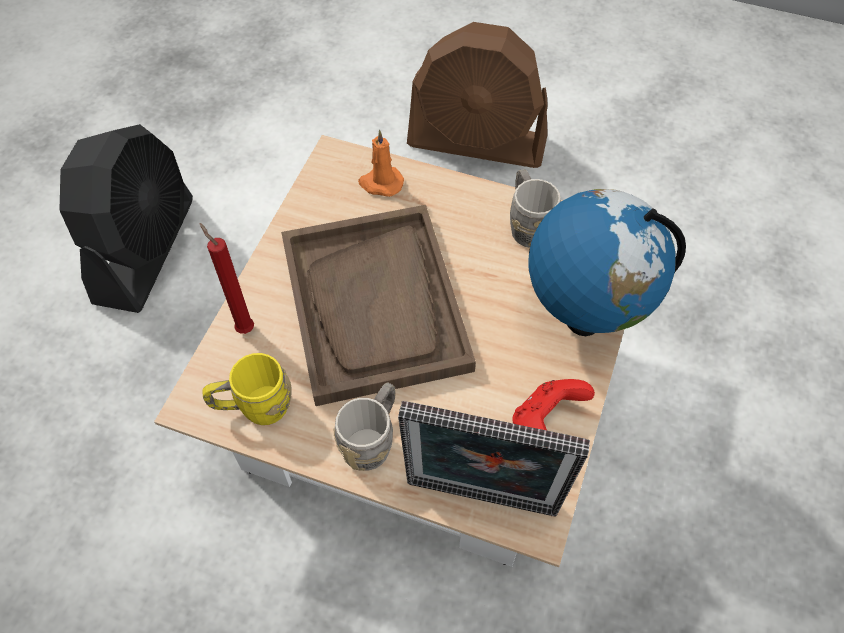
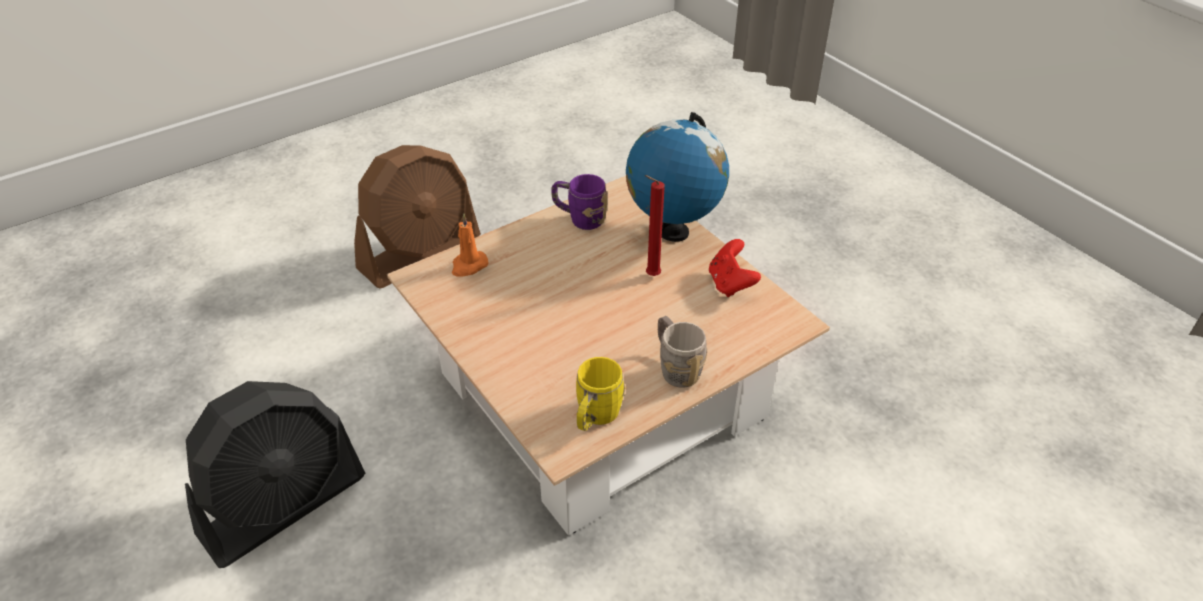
camera: 55 degrees left, 15 degrees down
(146, 249) = (284, 505): black fan -> black fan turned 90 degrees clockwise
(243, 327) = (520, 393): red candle -> red candle (650, 276)
(375, 305) = (570, 317): brown tray -> none
(480, 503) = (763, 339): picture frame -> none
(527, 224) = (579, 219): grey mug -> purple mug

